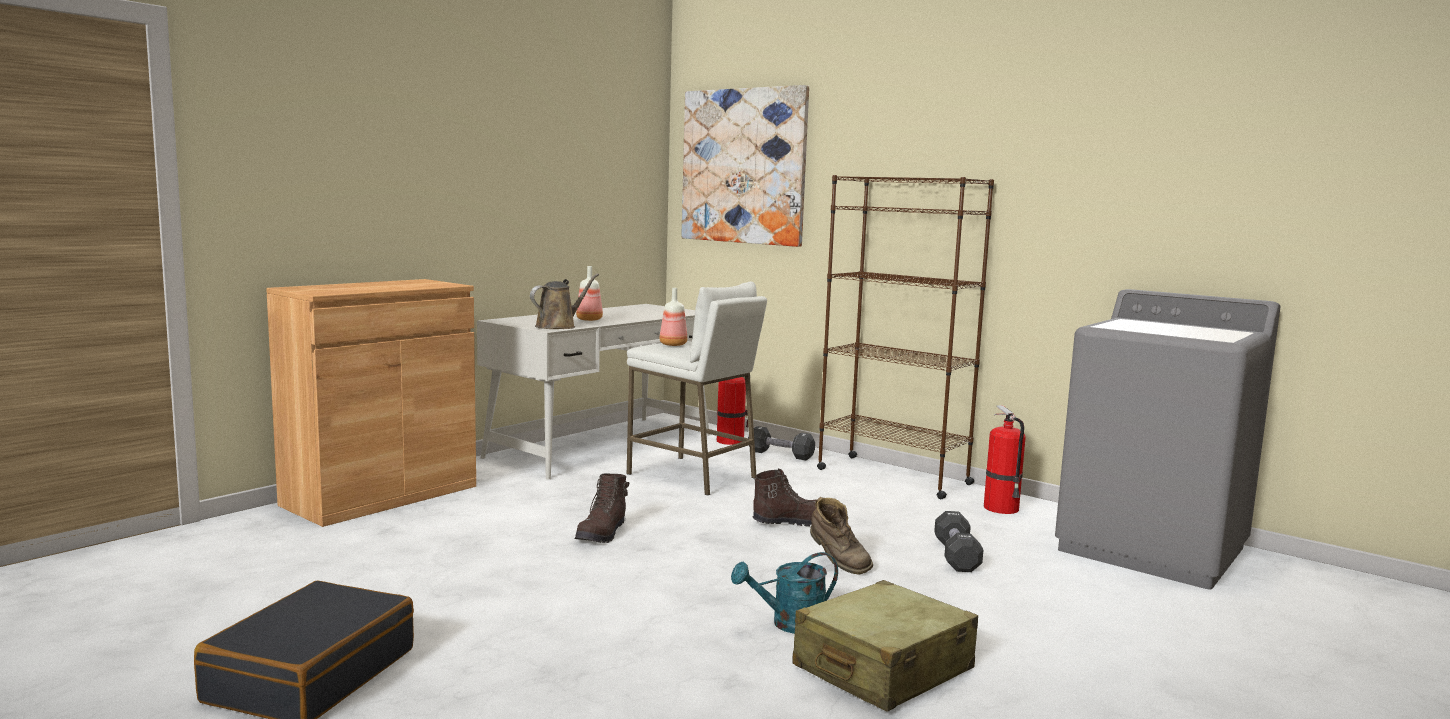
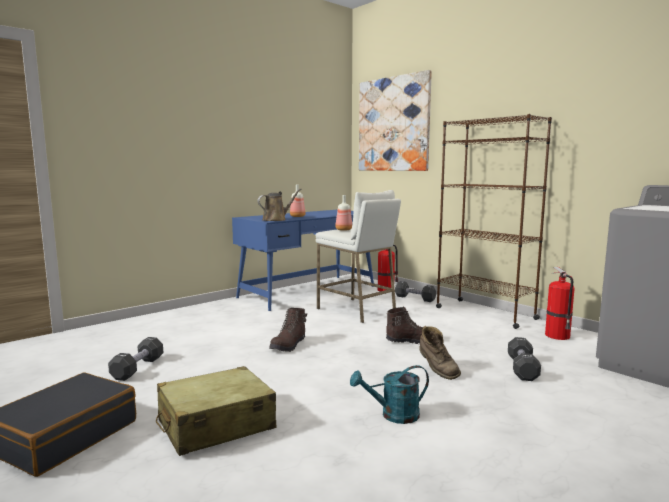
camera: 10 degrees right, 0 degrees up
(370, 576) = (138, 368): none -> black dumbbell
(381, 495) = (170, 318): brown cabinet -> none
(602, 445) = (308, 292): white desk -> blue desk
(882, 669) = (455, 456): beige suitcase -> beige suitcase (215, 425)

